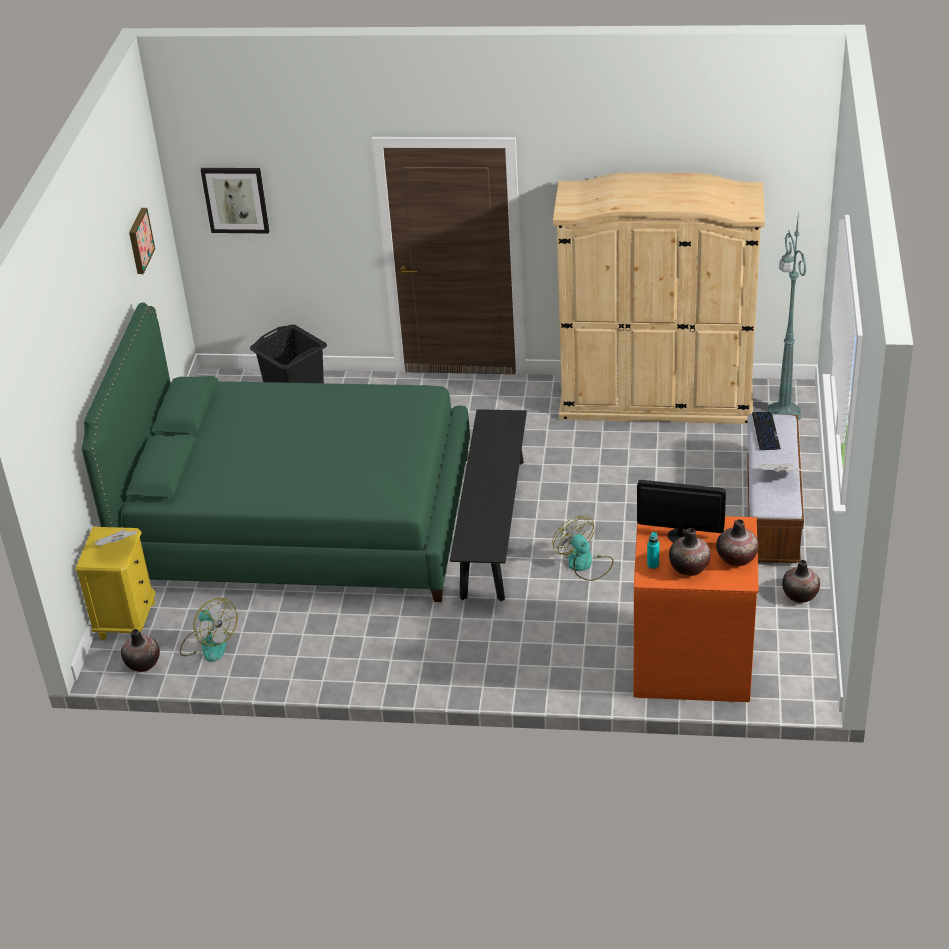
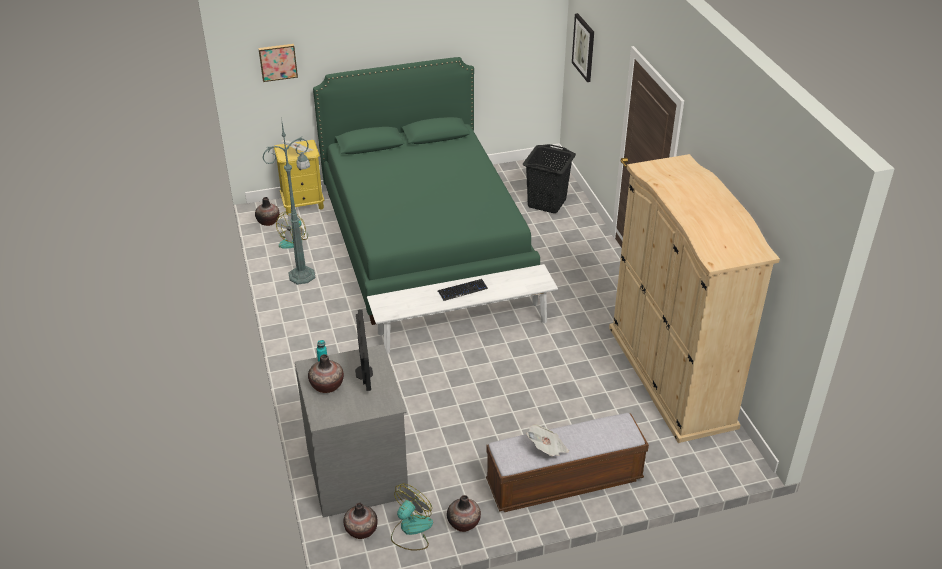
camera: 65 degrees right, 0 degrees up
(139, 240) = (495, 25): picture -> picture (278, 62)
(493, 527) = (463, 328): black bench -> white bench
(585, 564) = (443, 385): fan -> fan (411, 530)
(692, 660) = (358, 472): orange dresser -> grey dresser
(736, 558) = (347, 410): vase -> vase (361, 530)
(765, 432) = (605, 426): keyboard -> keyboard (462, 290)
(783, 411) = (709, 460): green floor lamp -> green floor lamp (303, 275)

